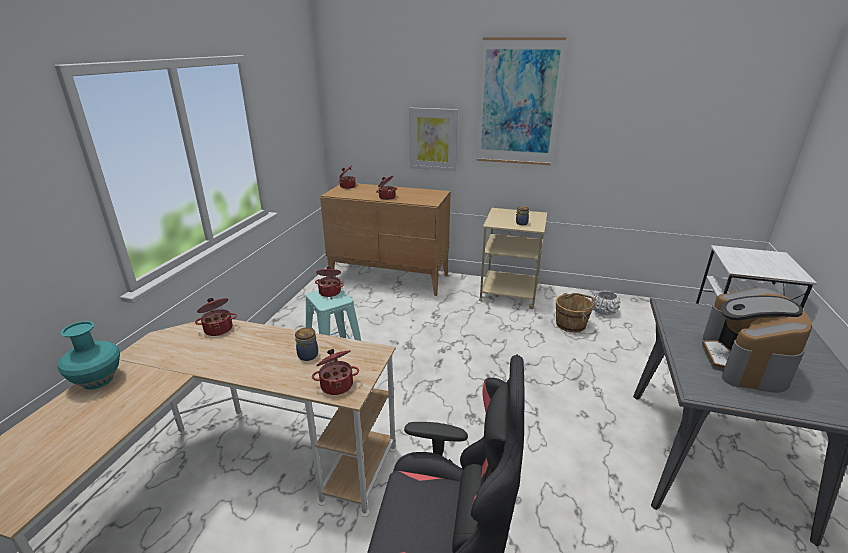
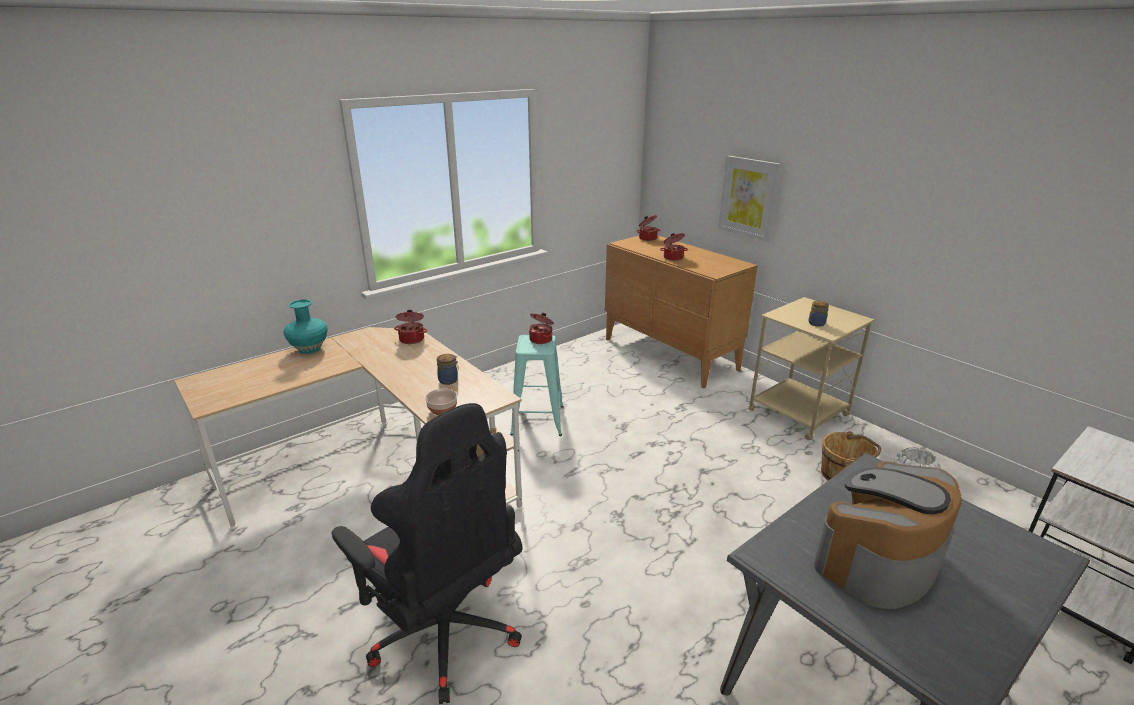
camera: 35 degrees right, 0 degrees up
(336, 384) = (442, 409): cooking pot -> bowl
(518, 103) = (855, 164): picture -> none

